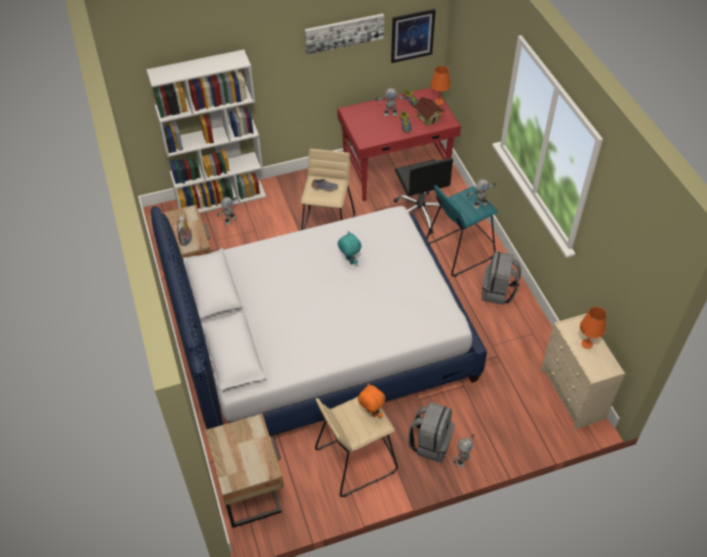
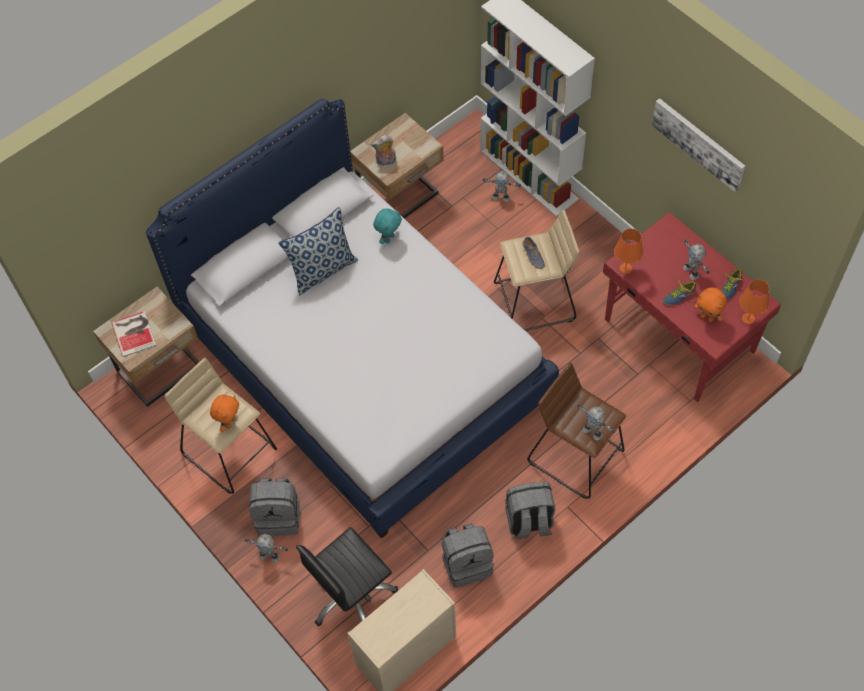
camera: 70 degrees right, 10 degrees up
(244, 460) = (134, 332): none -> book
(267, 303) = (323, 270): none -> pillow
(349, 261) = (419, 322): turquoise plush toy -> turquoise plush toy (389, 238)
(412, 35) = (772, 223): picture -> none
(420, 213) = (618, 390): black office chair -> black office chair (352, 595)
(428, 118) = (707, 317): toy house -> orange plush toy
(459, 251) = (576, 455): turquoise stool -> brown stool
(516, 336) = (467, 563): none -> grey backpack
(587, 344) = (405, 614): orange table lamp -> orange table lamp (625, 268)

